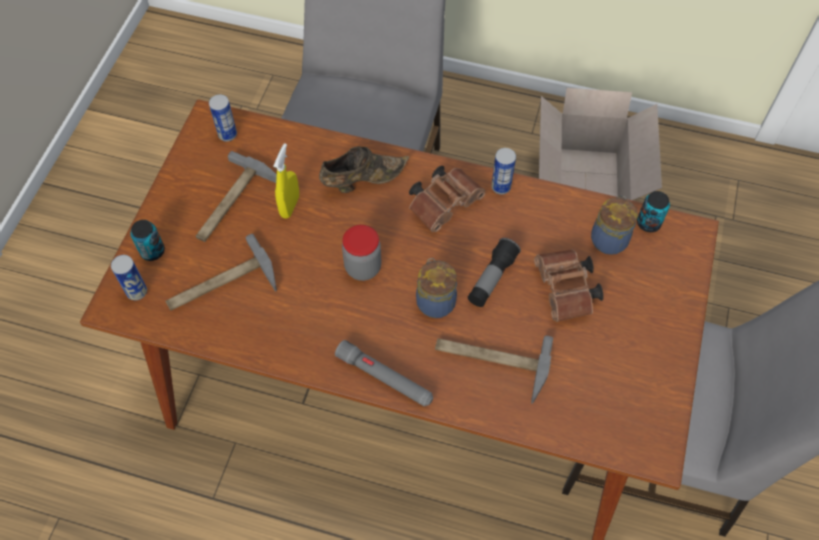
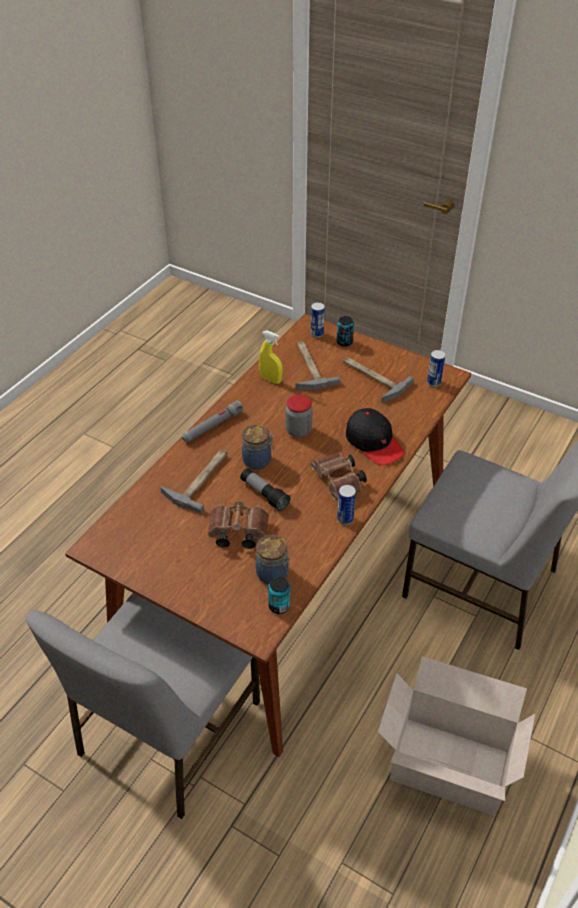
camera: 105 degrees right, 15 degrees down
(290, 206) = (361, 404): yellow spray bottle -> yellow spray bottle (271, 379)
(362, 180) = (374, 442): brown shoe -> black cap

